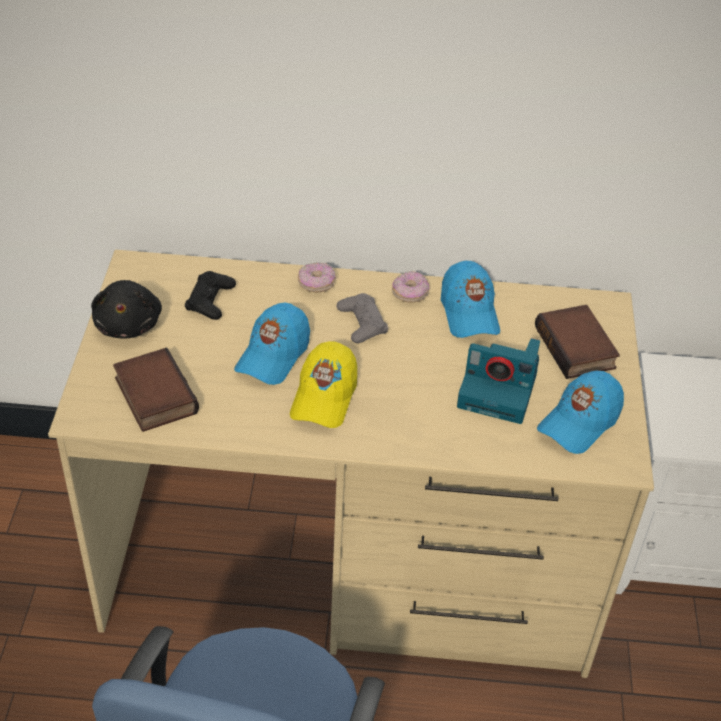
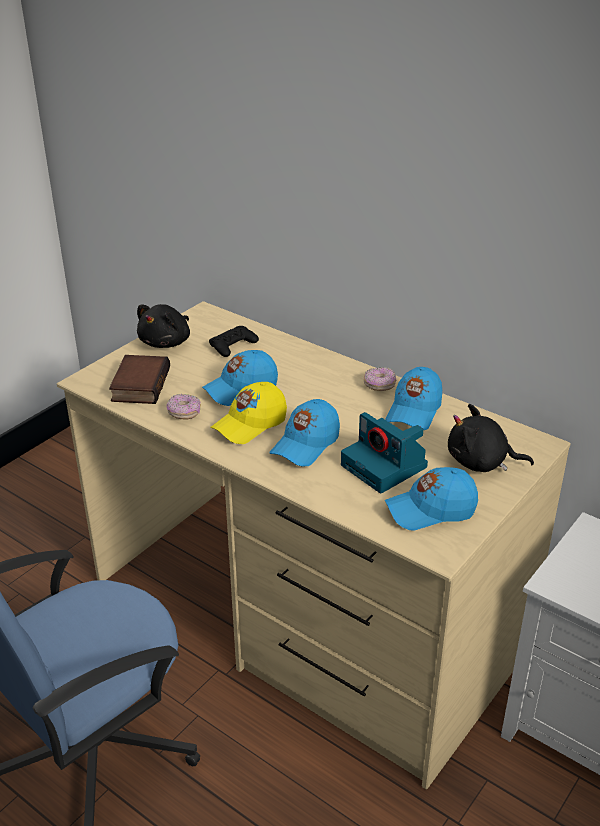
camera: 35 degrees right, 10 degrees down
(316, 284) = (315, 359): donut -> donut (184, 413)
(362, 323) = (324, 391): grey game controller -> none
(402, 398) = (305, 445): none -> blue cap
(577, 348) = (481, 462): book -> black plush toy

